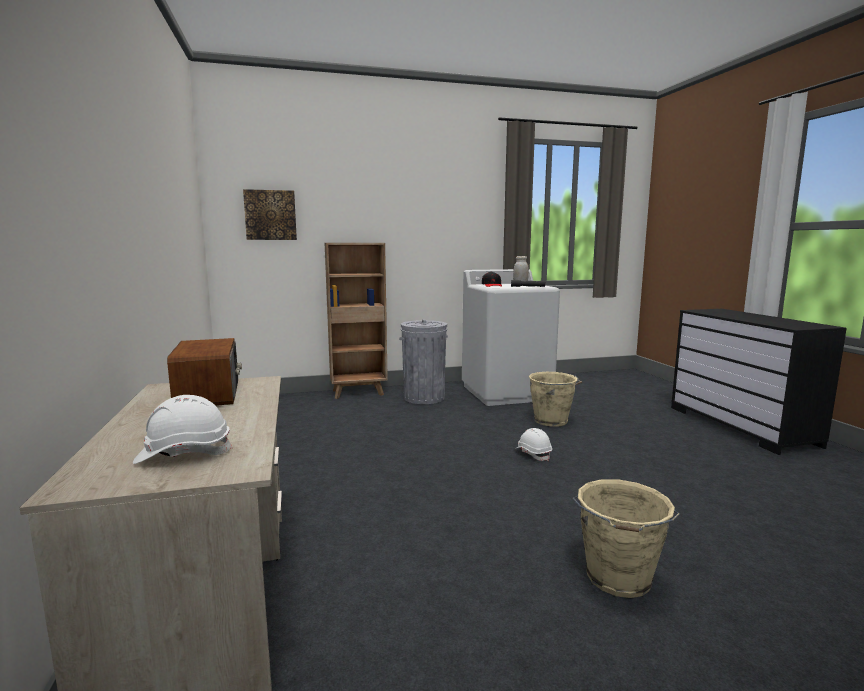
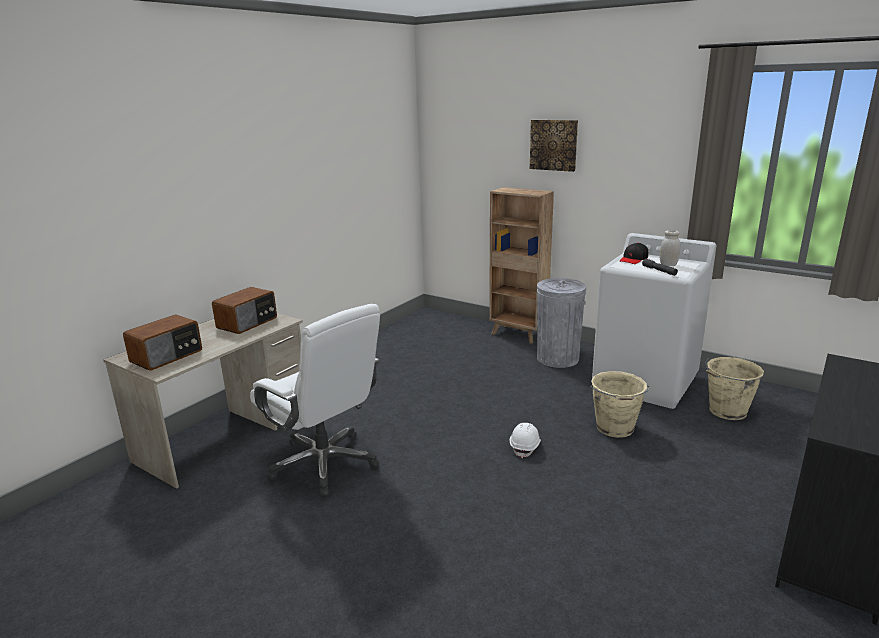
camera: 50 degrees right, 10 degrees up
(184, 454) = (167, 356): white hard hat -> radio
(270, 215) = (464, 158): picture -> picture (553, 145)
(415, 552) = (325, 464): none -> white office chair
(618, 579) = (377, 546): beige bucket -> beige bucket (726, 411)

